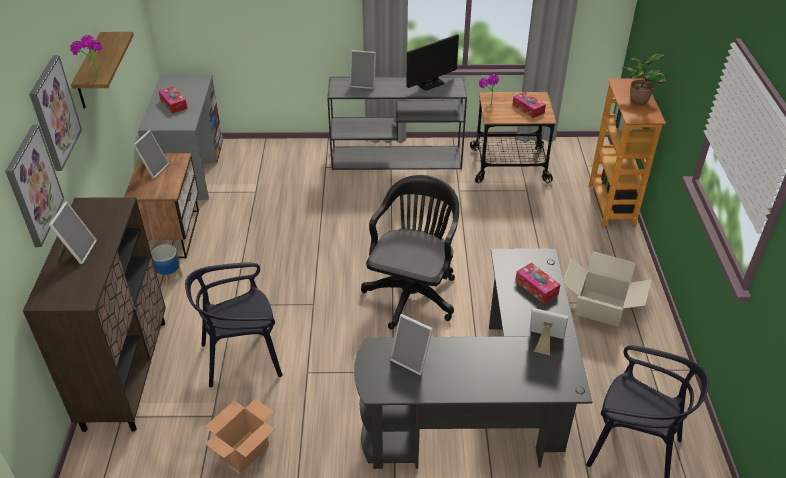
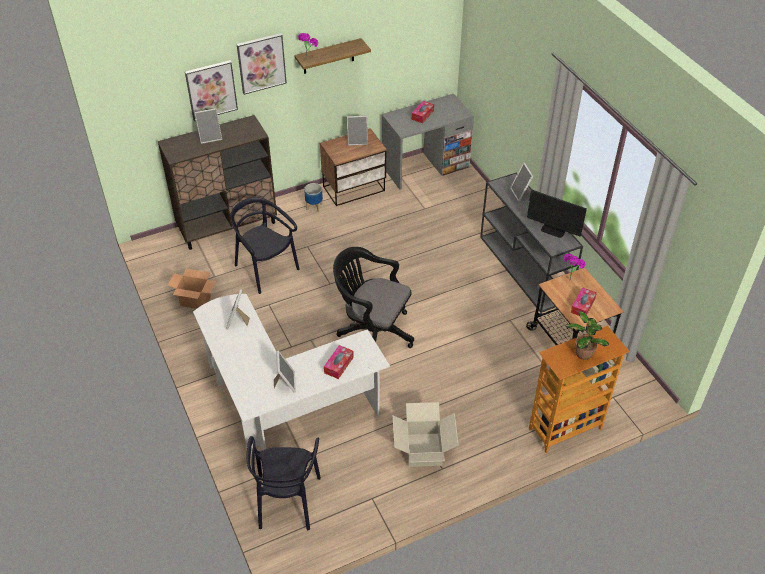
camera: 65 degrees right, 5 degrees up
(413, 292) = (372, 331): black office chair -> black office chair turned 150 degrees counterclockwise
(483, 411) = (281, 405): black desk -> white desk

